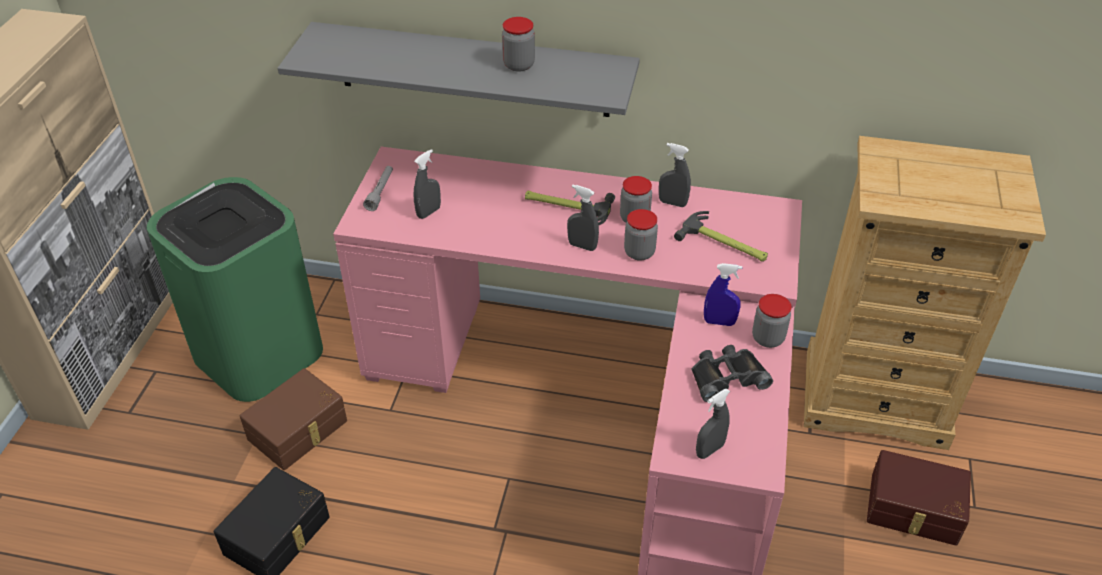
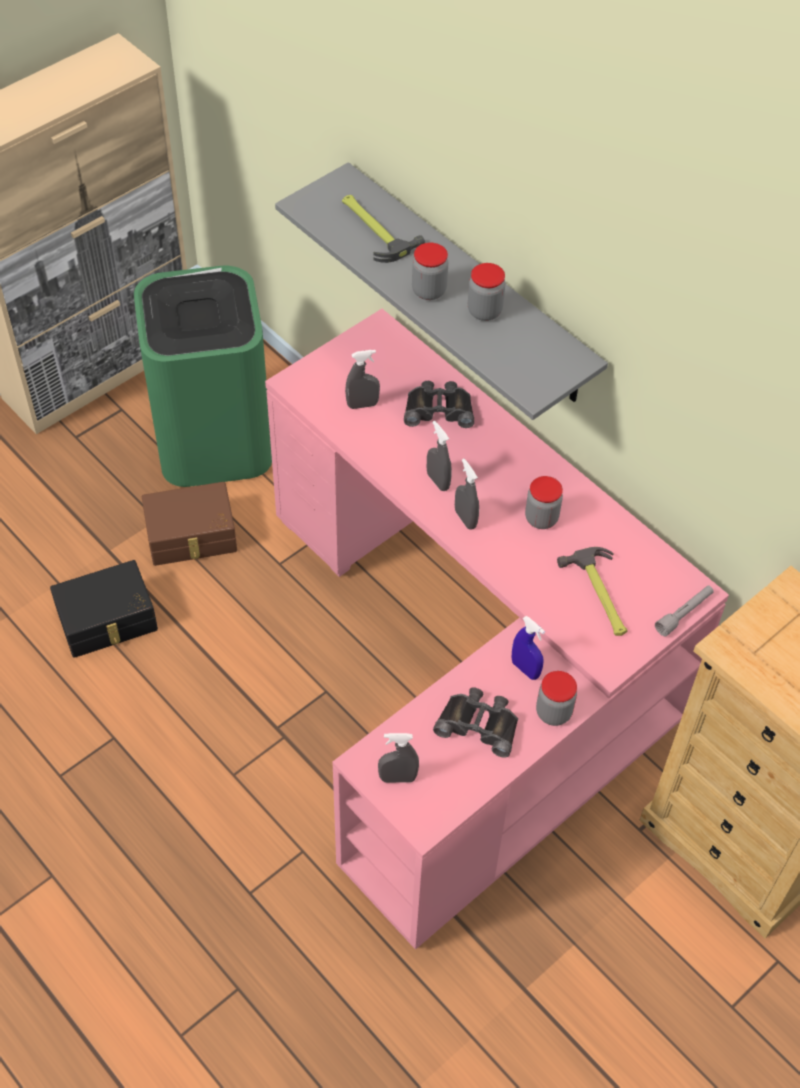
camera: 35 degrees right, 10 degrees up
(380, 192) = (339, 359): grey flashlight -> grey flashlight (684, 613)
(489, 188) = (438, 409): none -> black binoculars
(566, 206) = (490, 469): hammer -> hammer (374, 229)
(639, 252) = (510, 556): jar -> jar (429, 291)
(672, 203) = (594, 523): grey spray bottle -> grey spray bottle (438, 481)
(913, 510) = (667, 968): brown storage box -> none

